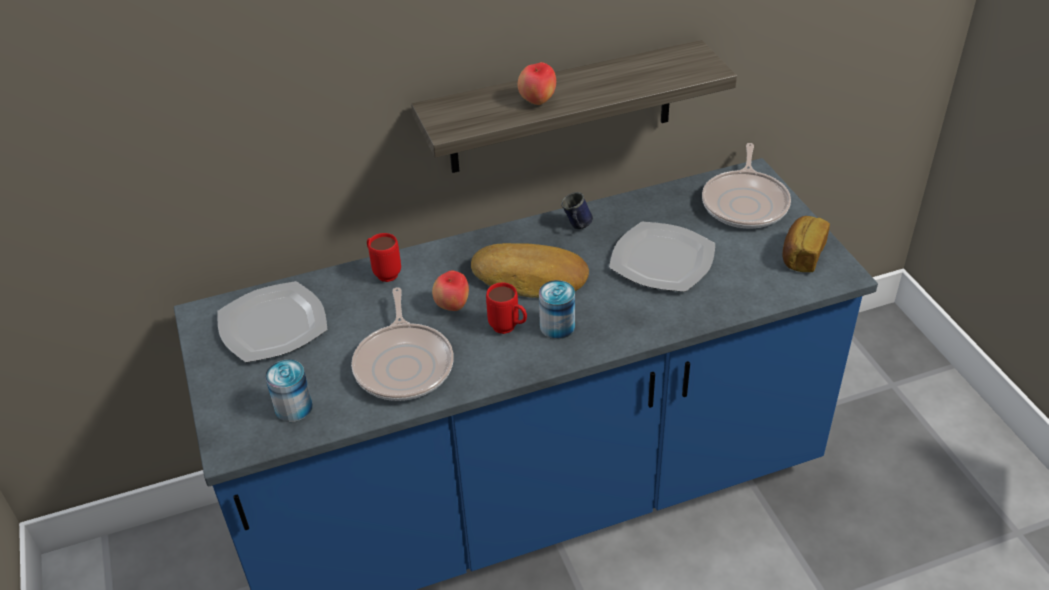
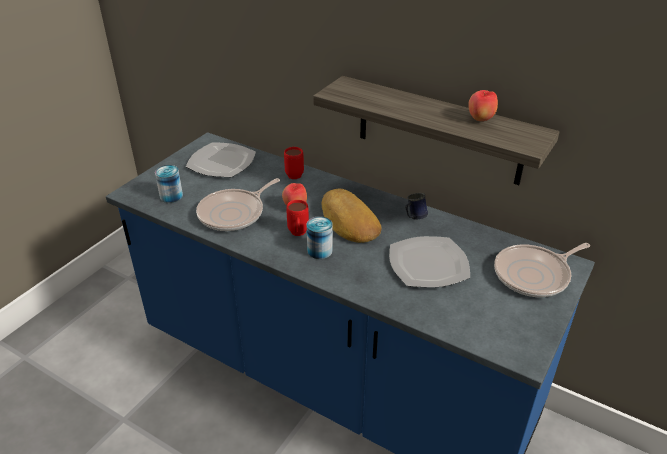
camera: 50 degrees right, 5 degrees down
(537, 101) = (398, 106): apple -> apple (480, 119)
(801, 255) = (517, 326): bread -> none

